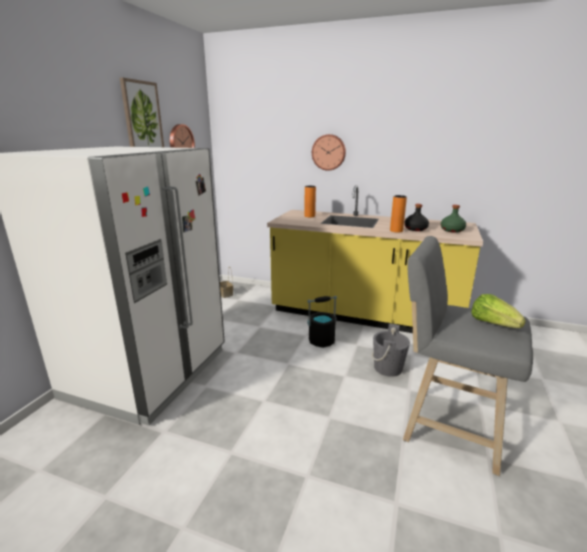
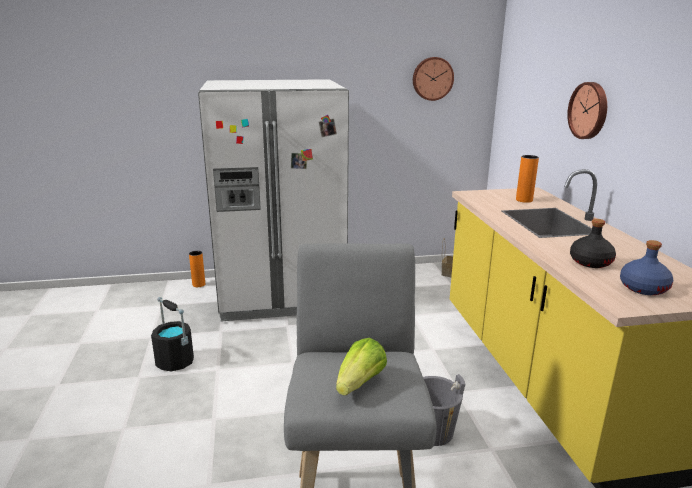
camera: 60 degrees right, 0 degrees up
(142, 117) = (374, 50): picture -> none
(322, 341) = (434, 363): black bucket -> black bucket (175, 362)
(396, 230) = (552, 252): orange vase -> orange vase (198, 284)
(451, 230) = (643, 288): green bottle -> blue bottle

